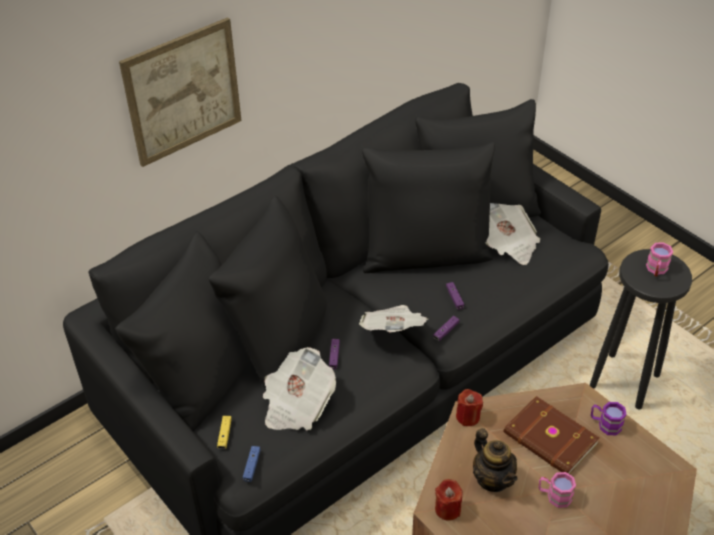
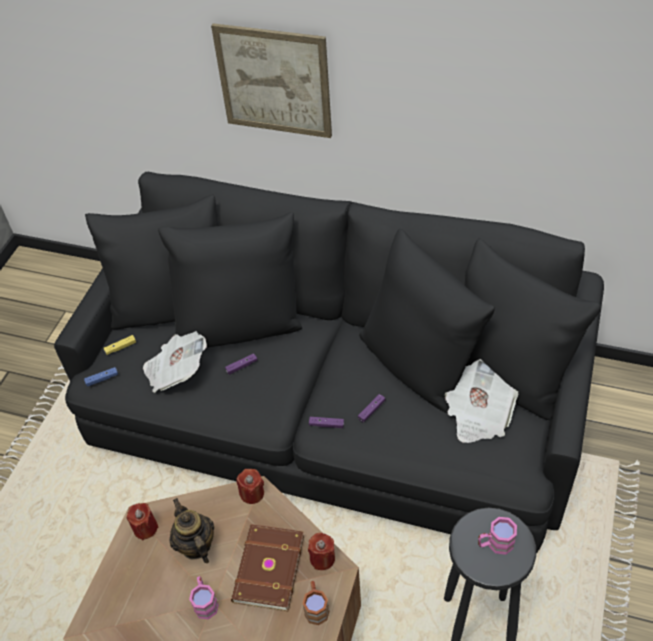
camera: 60 degrees right, 5 degrees up
(393, 331) = (298, 389): newspaper -> none
(492, 479) = (195, 545): teapot -> teapot turned 120 degrees clockwise
(563, 400) = (322, 558): none -> red candle
(605, 424) = (316, 607): purple mug -> brown mug

